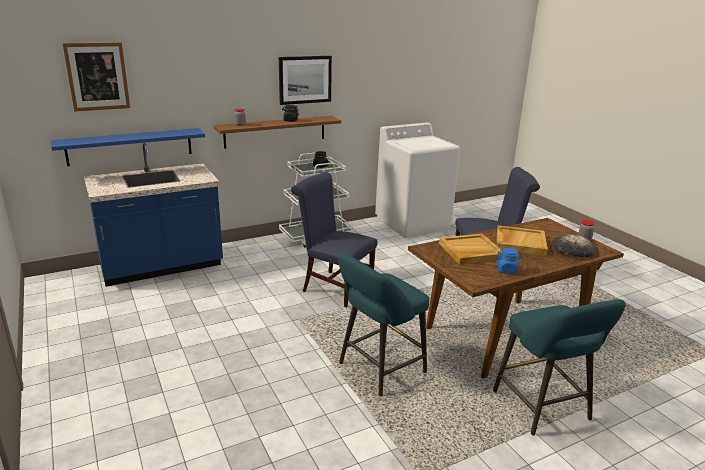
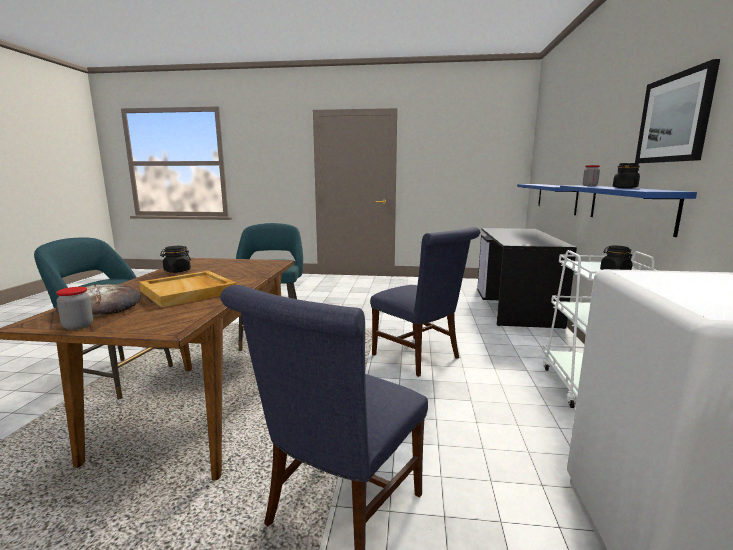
camera: 125 degrees right, 10 degrees down
(97, 76) = (557, 133): picture -> none
(162, 267) = (516, 306): blue counter -> black desk
(275, 131) = (628, 206): brown shelf -> blue shelf
(333, 286) = (420, 357): blue chair -> blue chair turned 75 degrees clockwise
(470, 251) = (233, 271): beige tray -> none
(507, 270) = (177, 271): blue jar -> black jar

